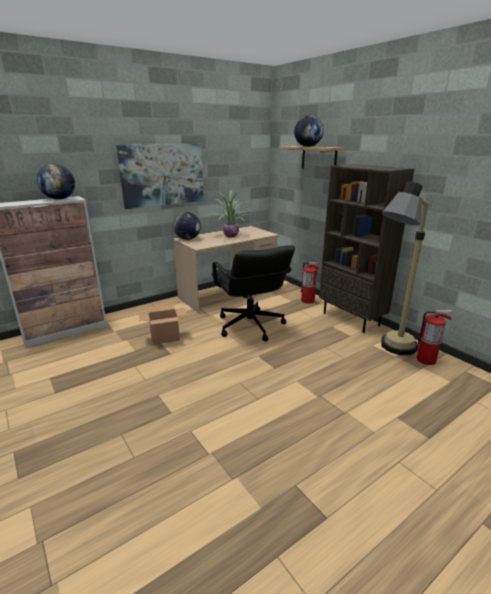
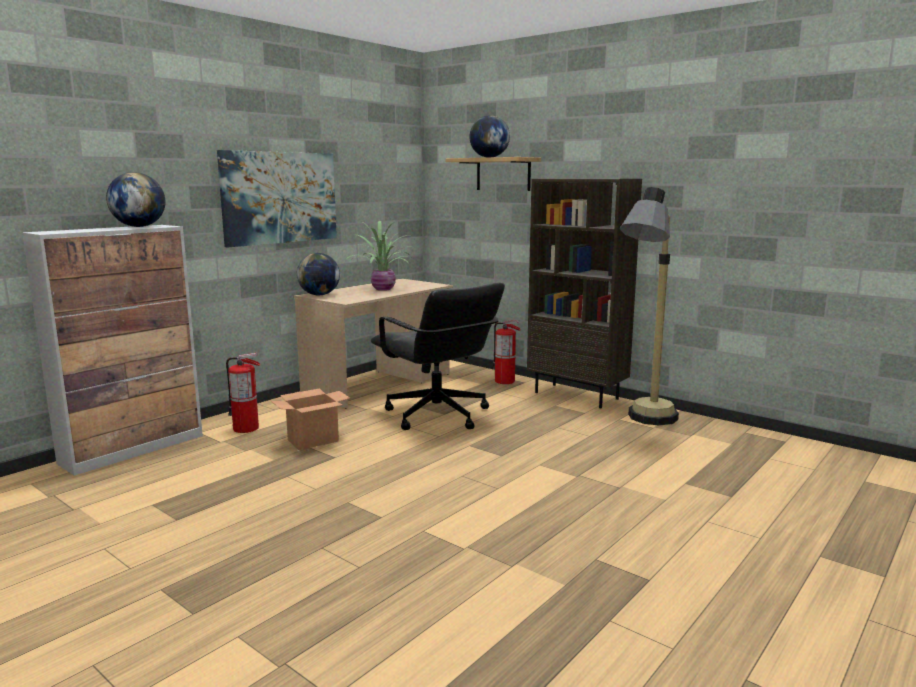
camera: 15 degrees left, 10 degrees down
(426, 360) = (693, 426): fire extinguisher -> fire extinguisher (246, 428)

